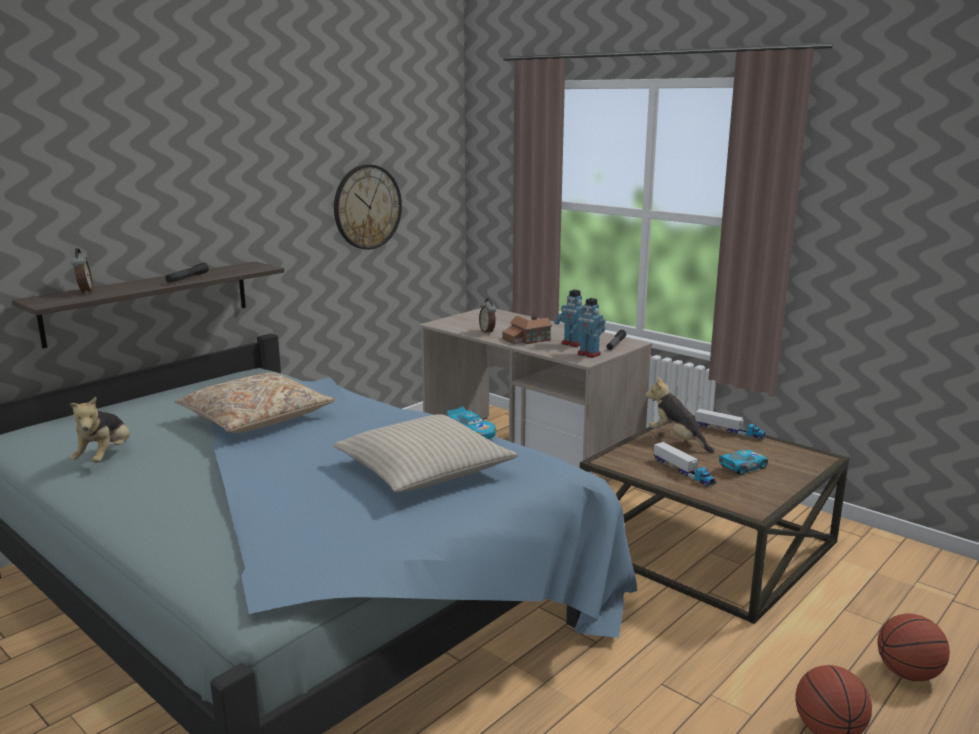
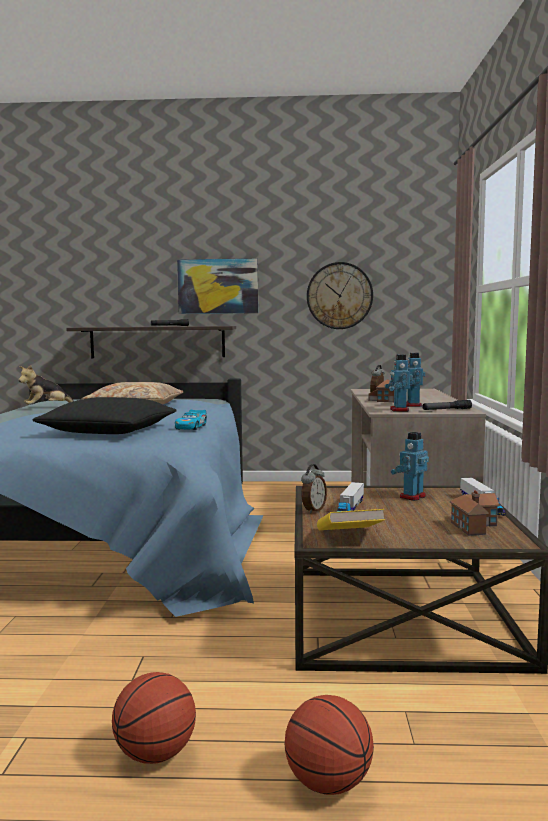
camera: 50 degrees right, 10 degrees down
(84, 292) = (110, 326): alarm clock -> alarm clock (313, 510)
(228, 207) = (218, 286): none -> picture
(423, 470) = (108, 431): beige pillow -> black pillow
(677, 440) = (412, 497): plush toy -> toy robot
(743, 467) = (409, 523): toy car -> none
(755, 498) = (349, 538): none -> yellow book
(771, 452) = (474, 525): none -> toy house

